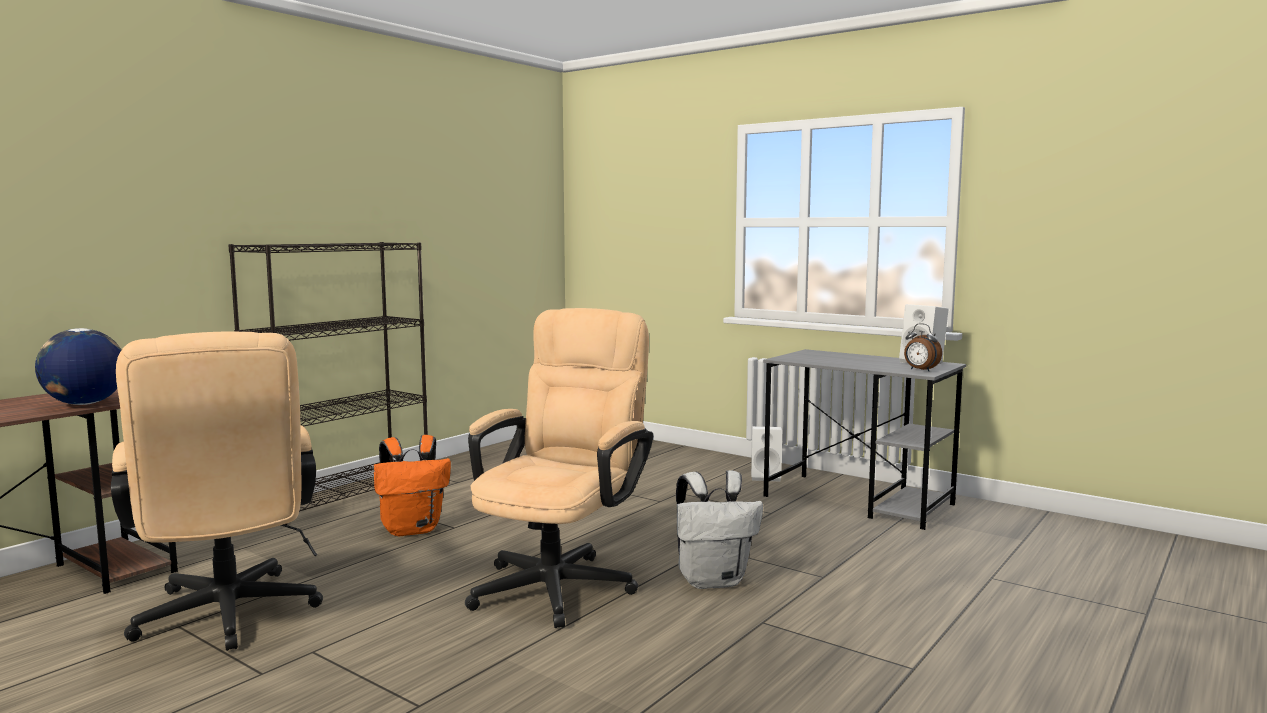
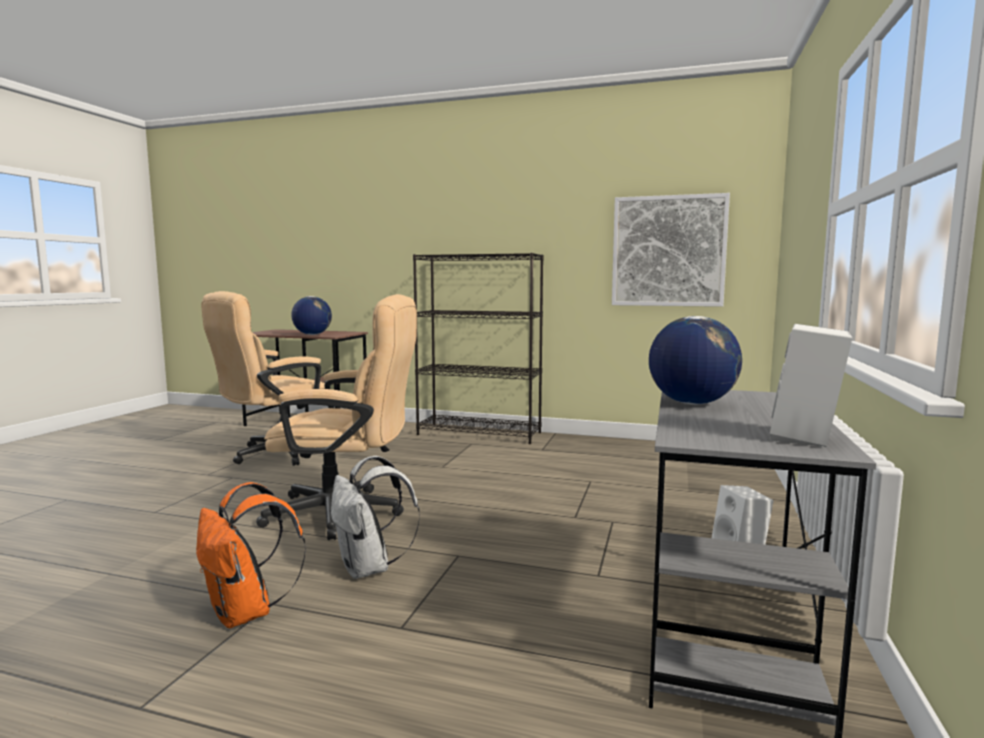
camera: 70 degrees right, 0 degrees up
(413, 529) = (430, 458): orange backpack -> orange backpack (246, 613)
(493, 238) = (668, 251): none -> picture
(829, 362) = (691, 403): none -> globe
(920, 370) = (711, 438): alarm clock -> none

